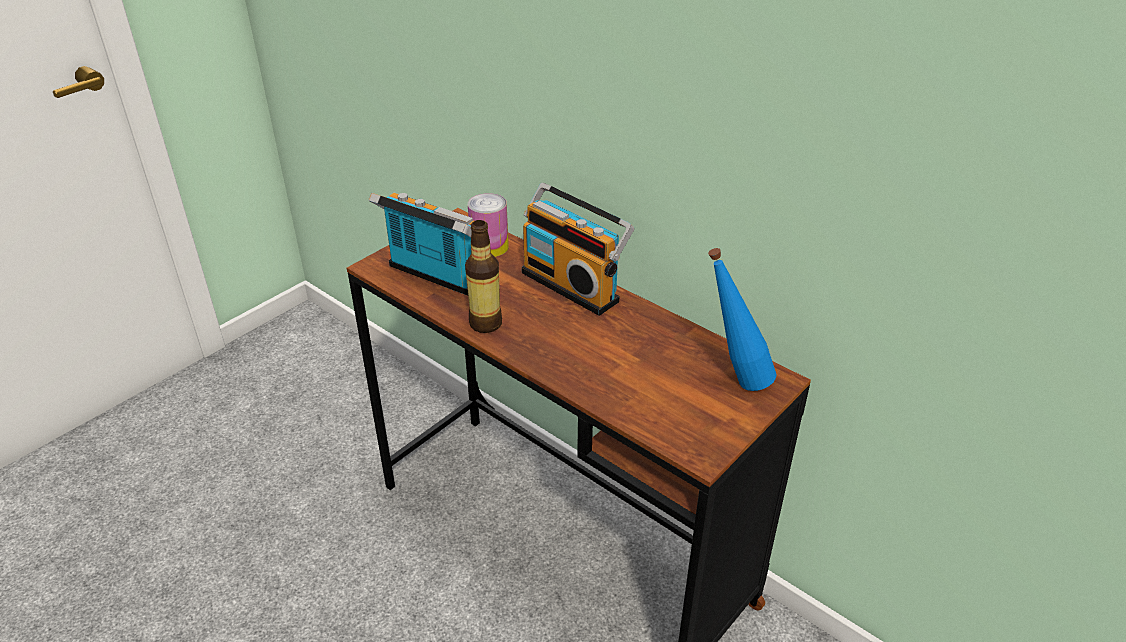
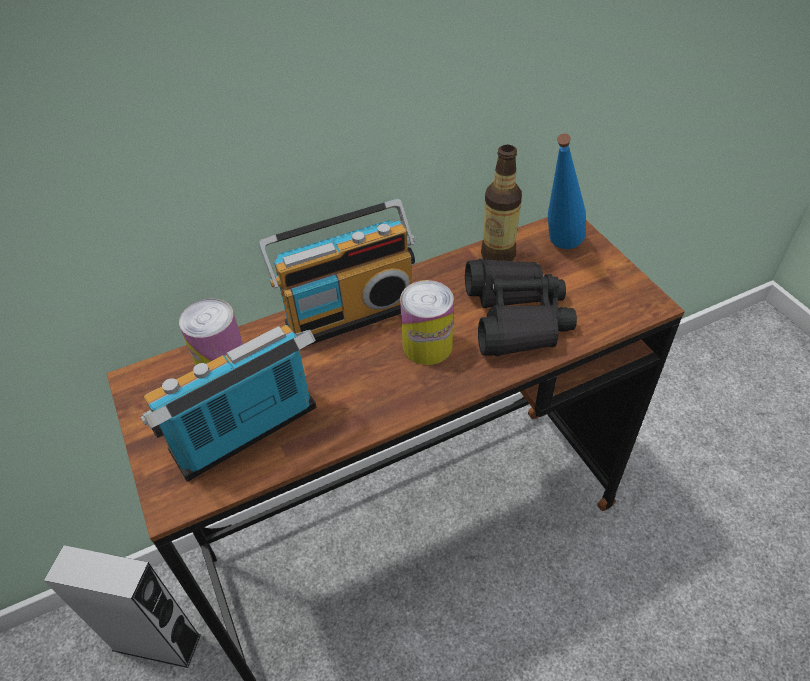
camera: 65 degrees left, 10 degrees up
(400, 421) = (156, 642): none -> grey speaker
(485, 324) = (375, 409): bottle -> bottle (498, 255)
(562, 332) = (427, 345): none -> can
(625, 373) = (516, 317): none -> black binoculars

